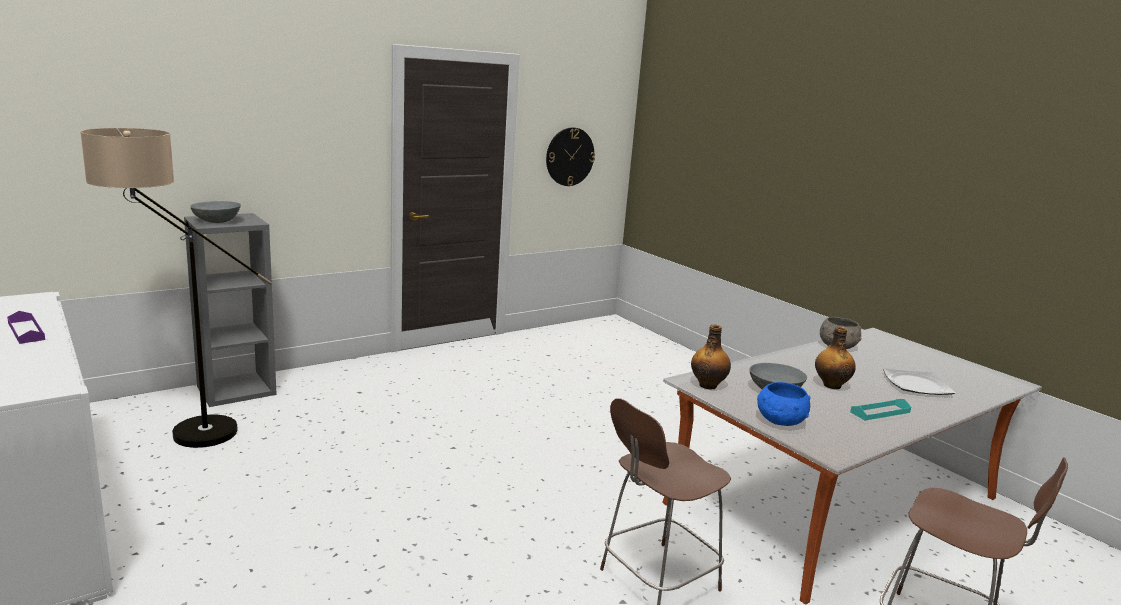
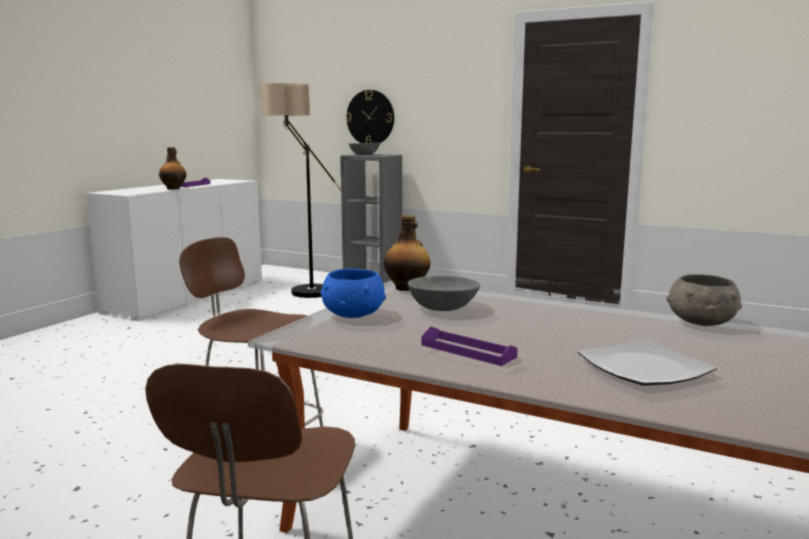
camera: 65 degrees right, 5 degrees down
(569, 156) = (730, 114): wall clock -> wall clock (370, 117)
(831, 385) = (520, 326): bottle -> bottle (174, 189)
(880, 412) = (468, 351): turquoise tray -> purple tray

